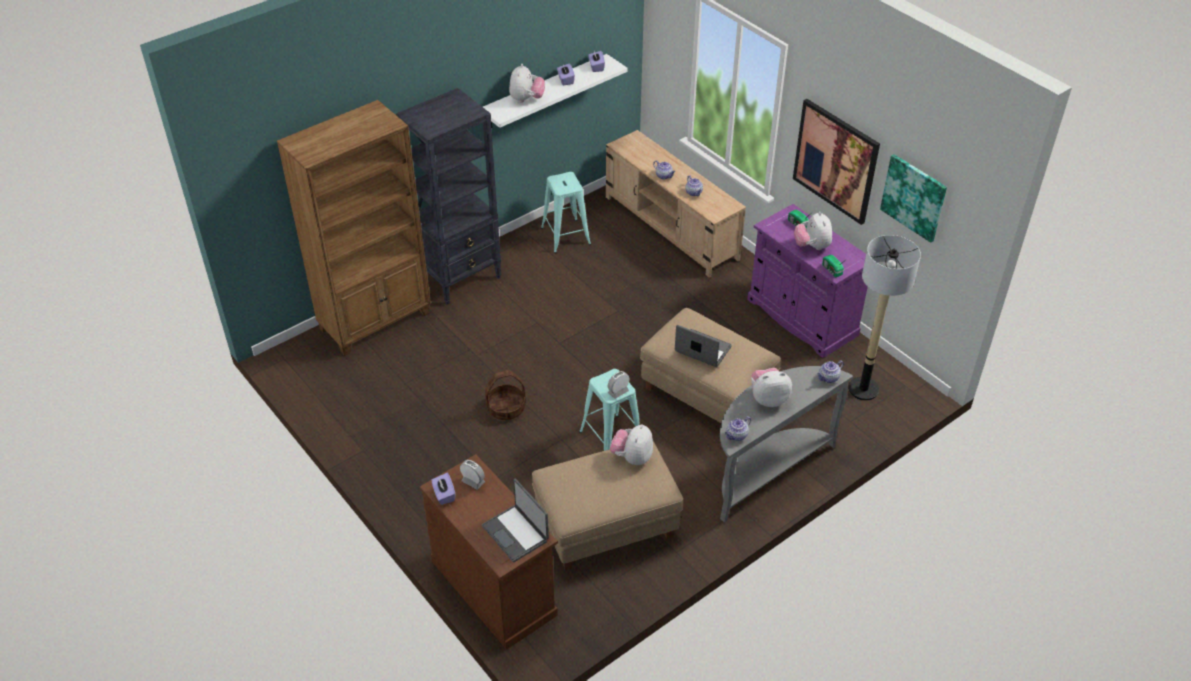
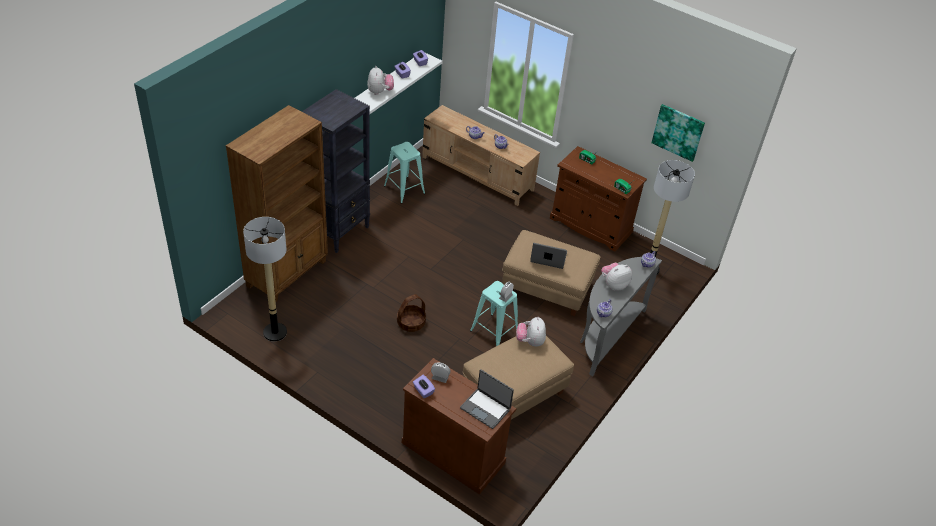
camera: 20 degrees left, 0 degrees up
(331, 392) = (275, 332): none -> floor lamp
(801, 317) = (590, 225): purple cabinet -> brown cabinet
(812, 246) = (602, 174): plush toy -> none
(835, 161) = (613, 112): picture -> none

